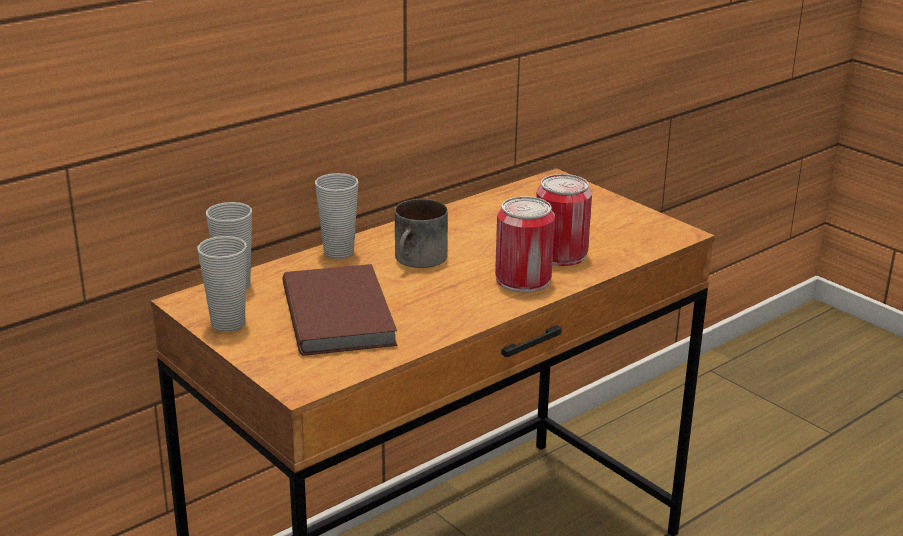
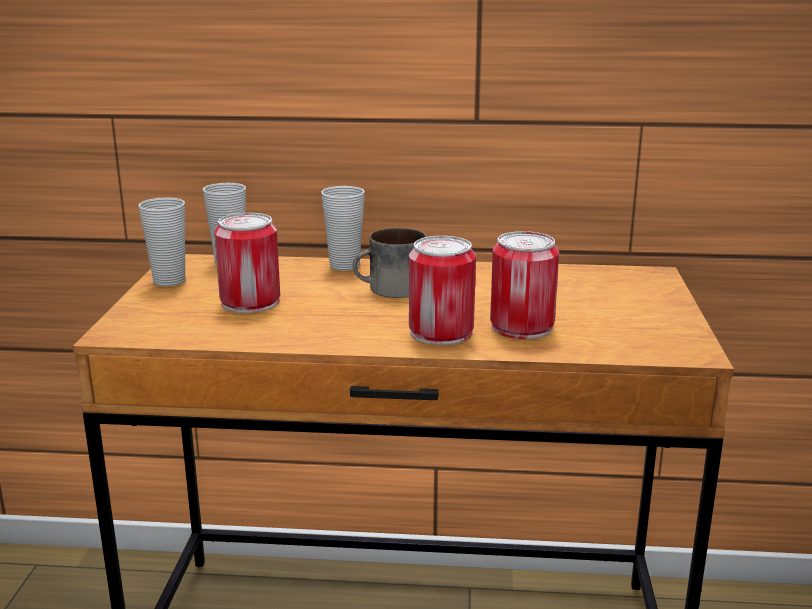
camera: 45 degrees right, 5 degrees down
(341, 313) = (250, 302): brown book -> can

